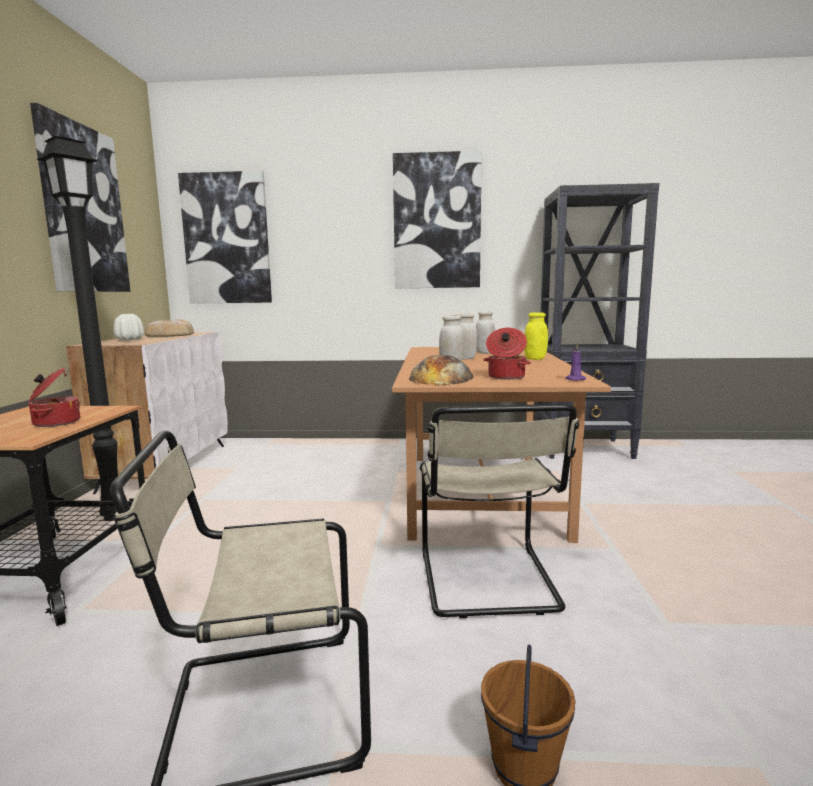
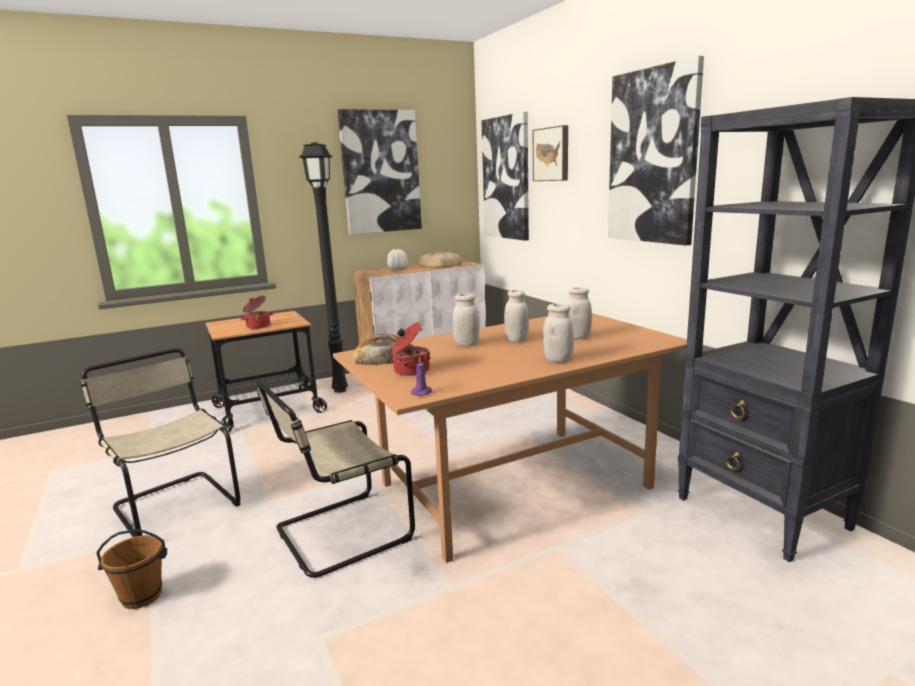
camera: 60 degrees right, 5 degrees up
(306, 216) = (552, 154): none -> picture
(535, 359) = (558, 360): yellow jar -> white jar

